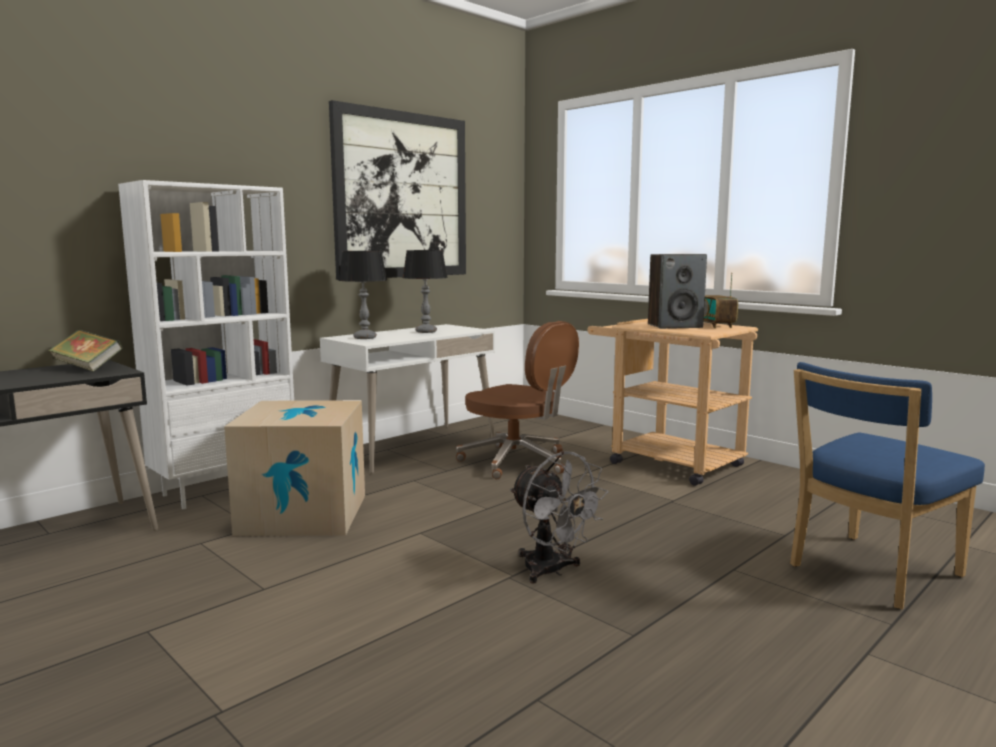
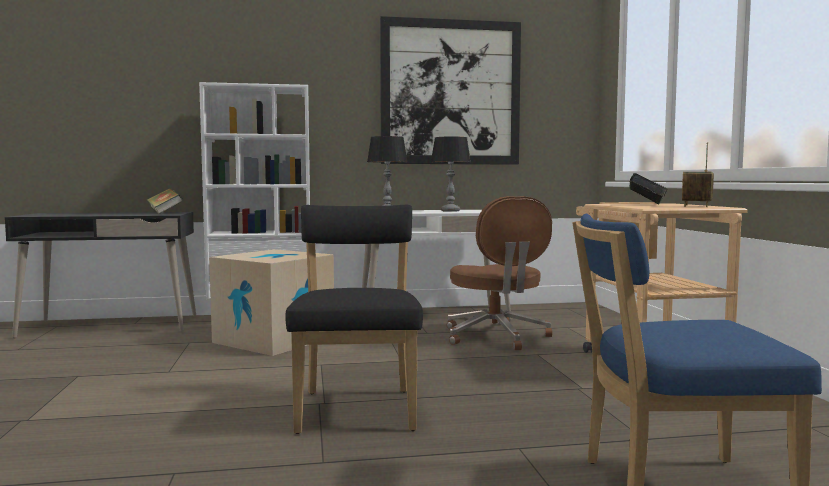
camera: 35 degrees right, 5 degrees down
(552, 571) = (357, 408): grey fan -> black chair
(675, 326) = (647, 205): speaker -> book

